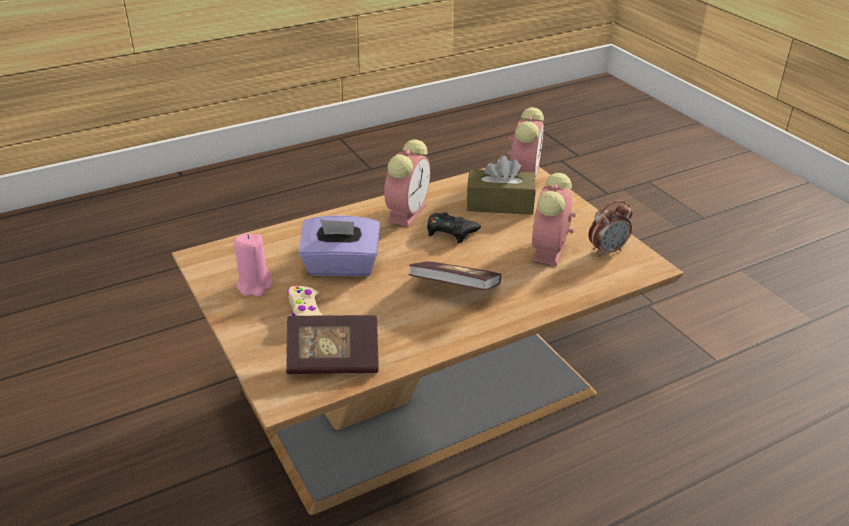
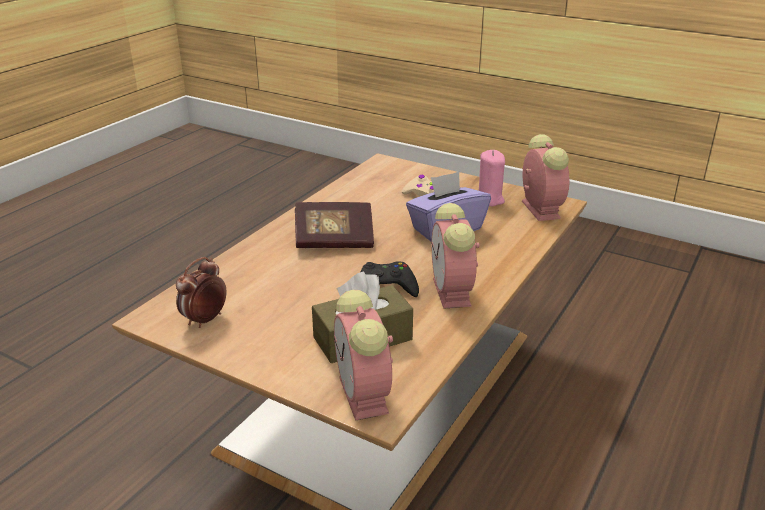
camera: 150 degrees right, 5 degrees down
(333, 360) = (376, 182): book -> none
(549, 251) = (268, 299): alarm clock -> alarm clock (539, 208)

